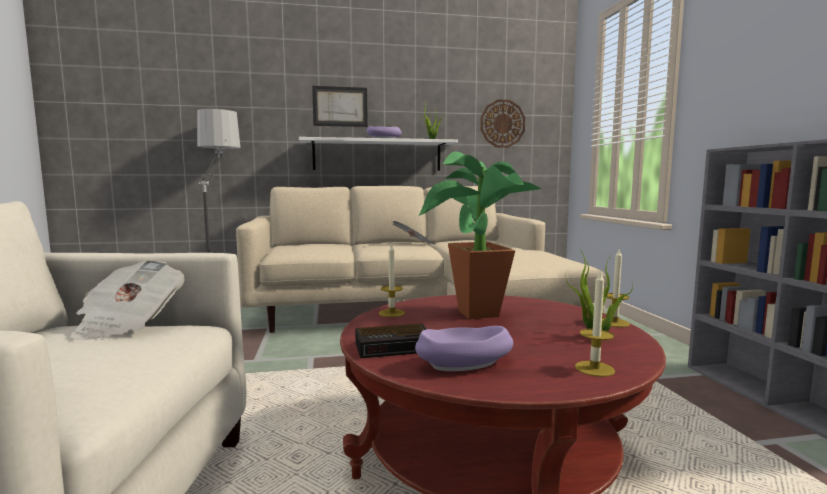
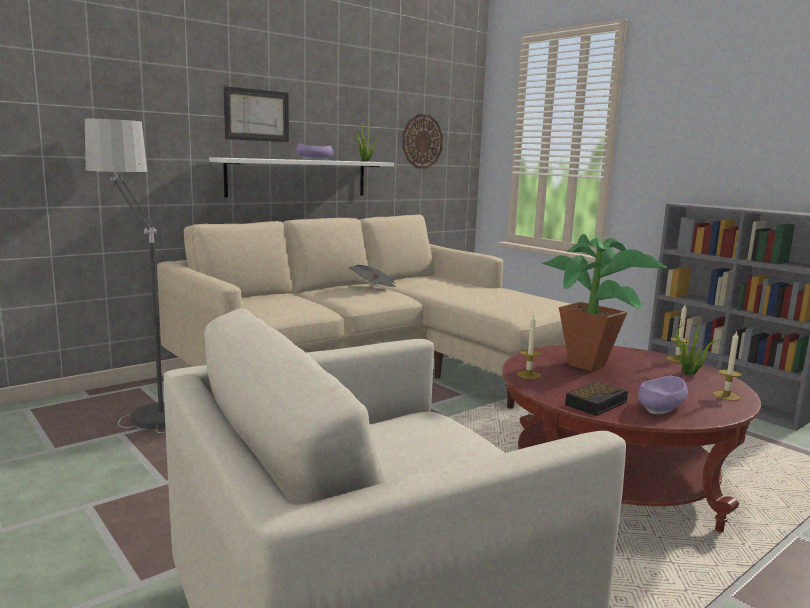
camera: 30 degrees left, 5 degrees up
(129, 324) = (389, 422): newspaper -> none

